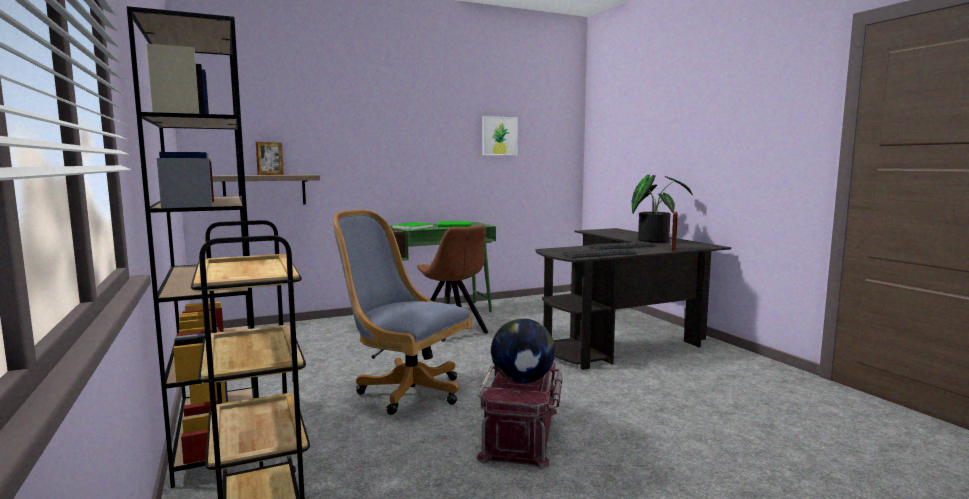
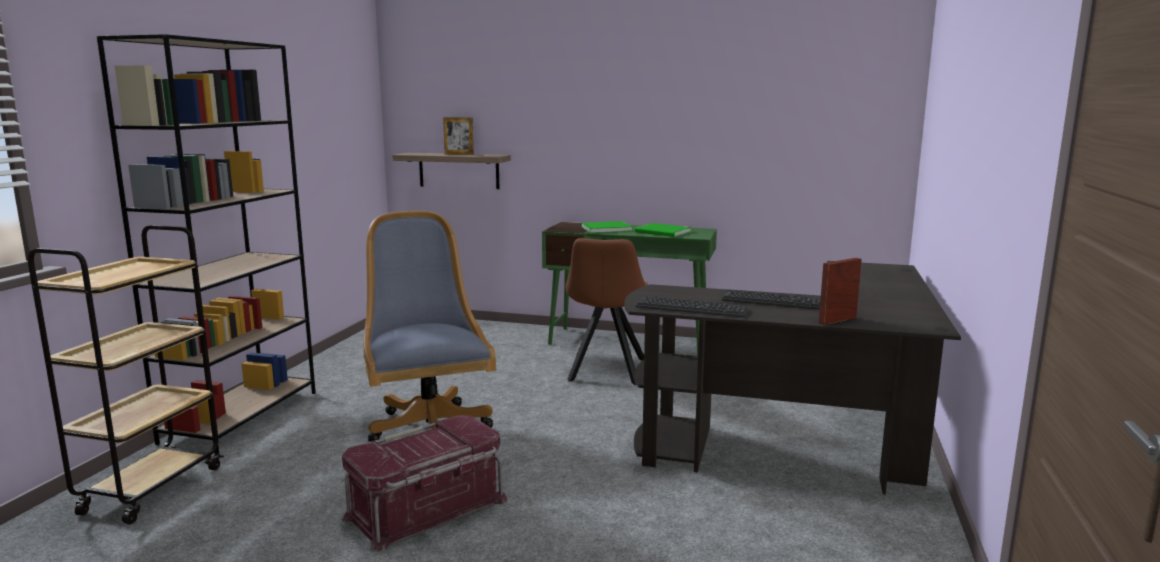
camera: 40 degrees right, 5 degrees up
(499, 136) = (760, 105): picture -> none
(522, 380) = (419, 447): globe -> none
(653, 240) = (876, 298): potted plant -> none

